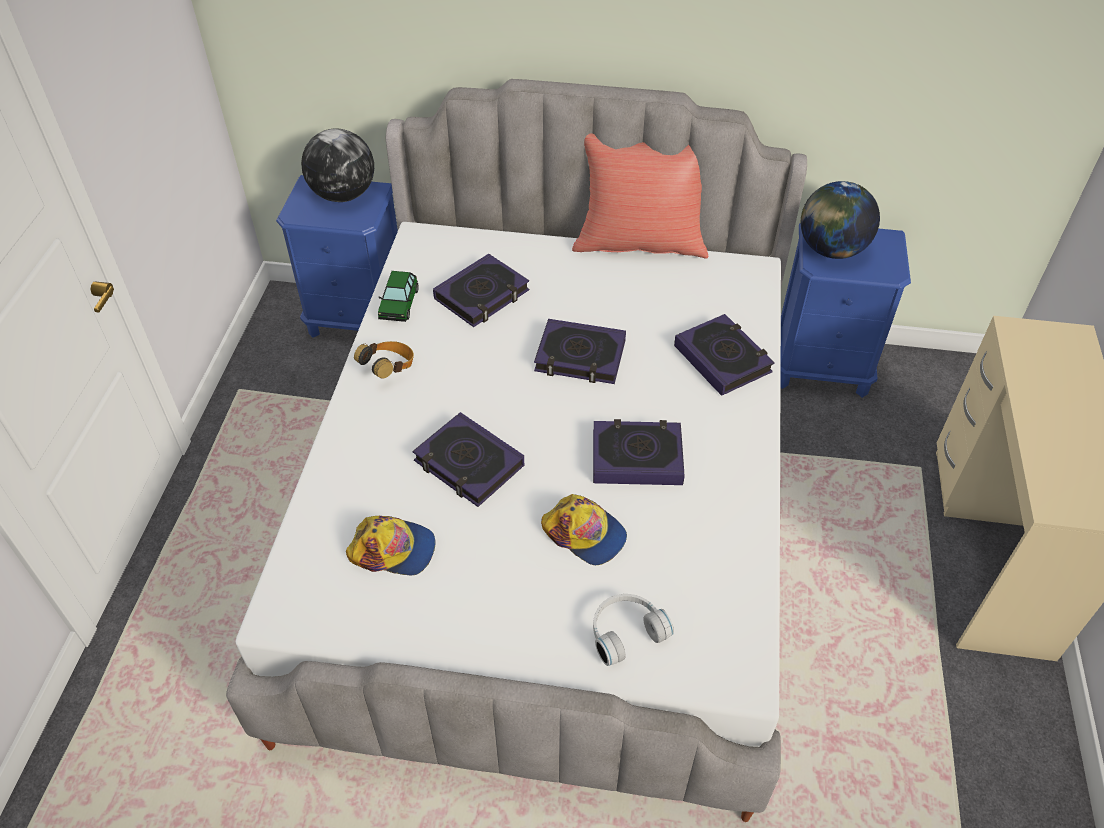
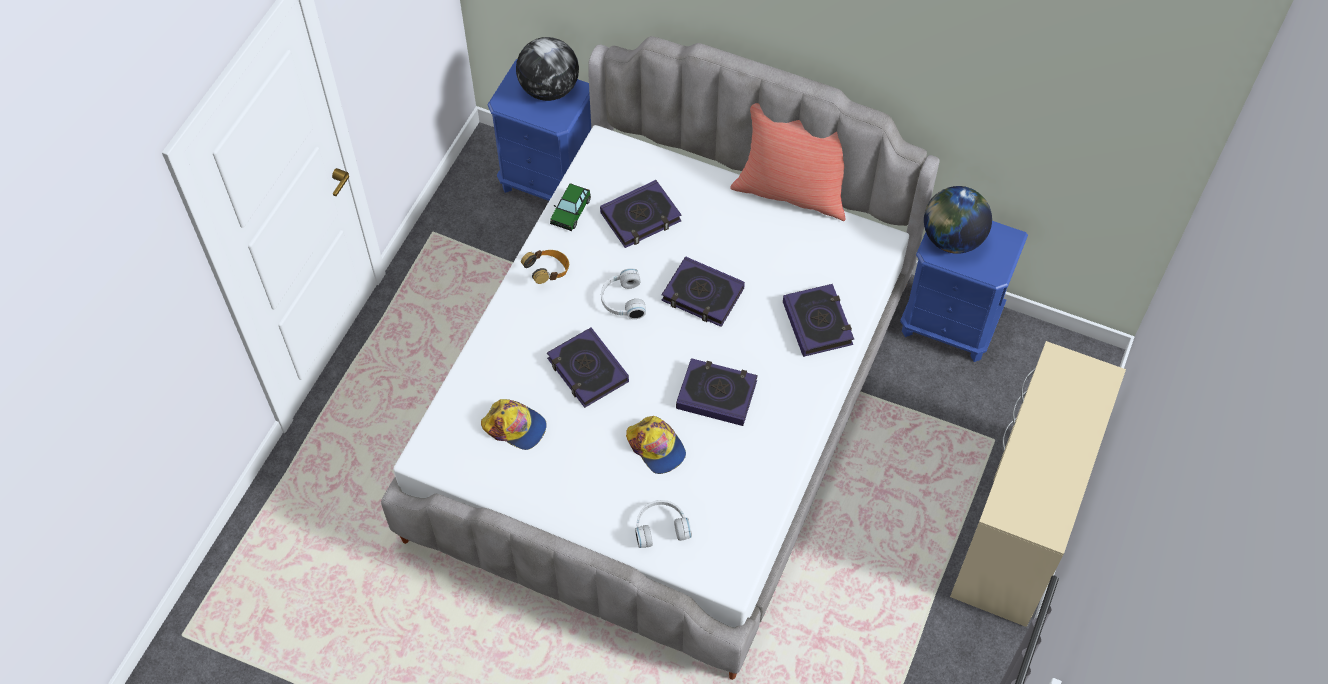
camera: 15 degrees right, 10 degrees up
(487, 380) = (622, 300): none -> white headphones

